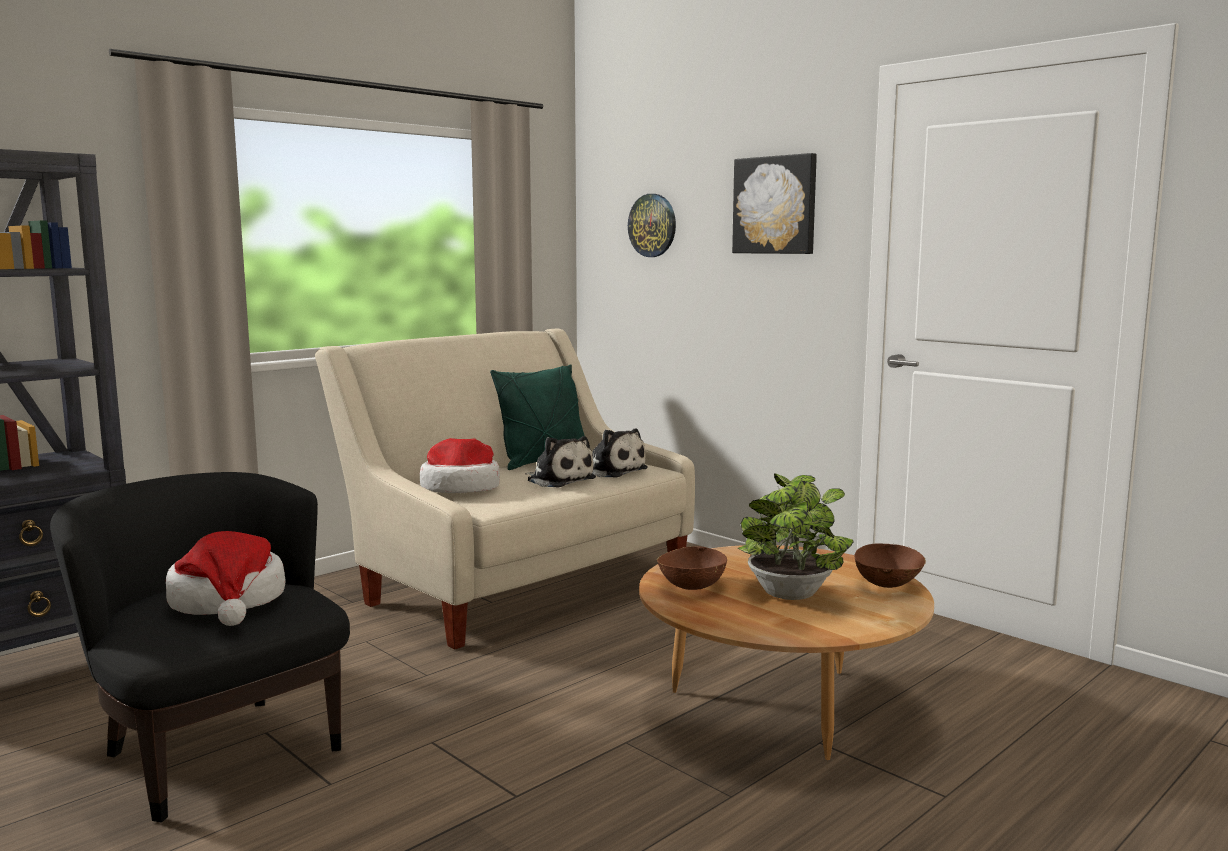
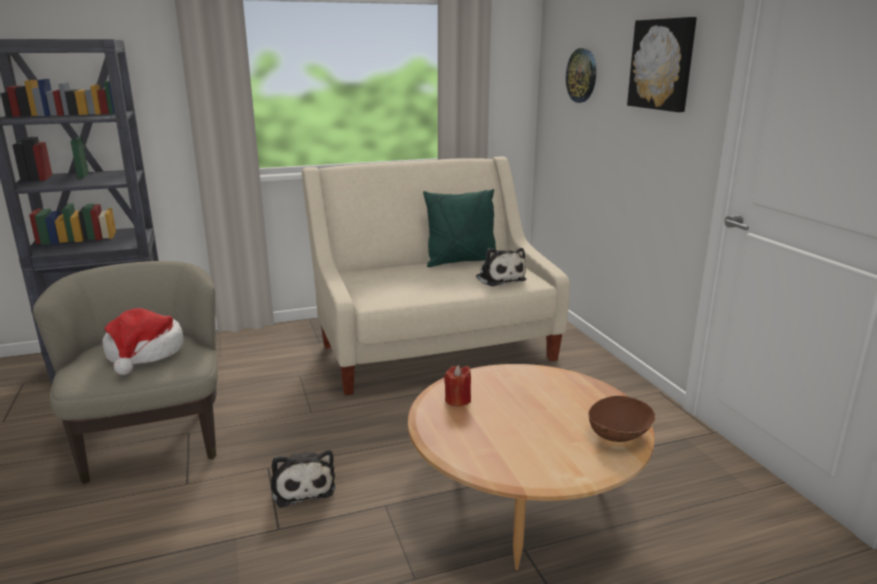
camera: 25 degrees right, 10 degrees up
(217, 751) = (153, 440): black armchair -> beige armchair
(461, 488) = (377, 279): hat -> none
(559, 480) = (450, 282): plush toy -> plush toy (302, 486)
(691, 586) = (457, 400): brown bowl -> red candle
(790, 596) = (521, 429): potted plant -> none

